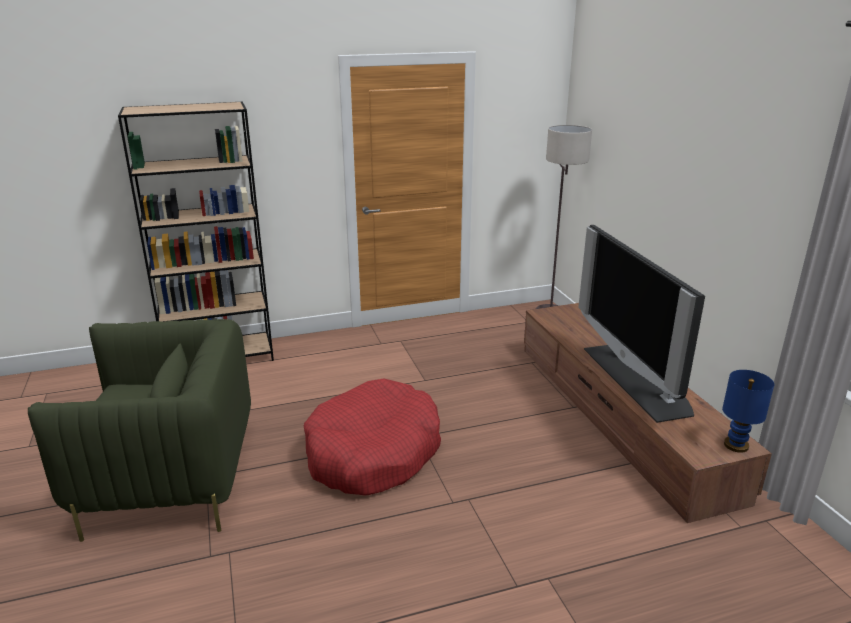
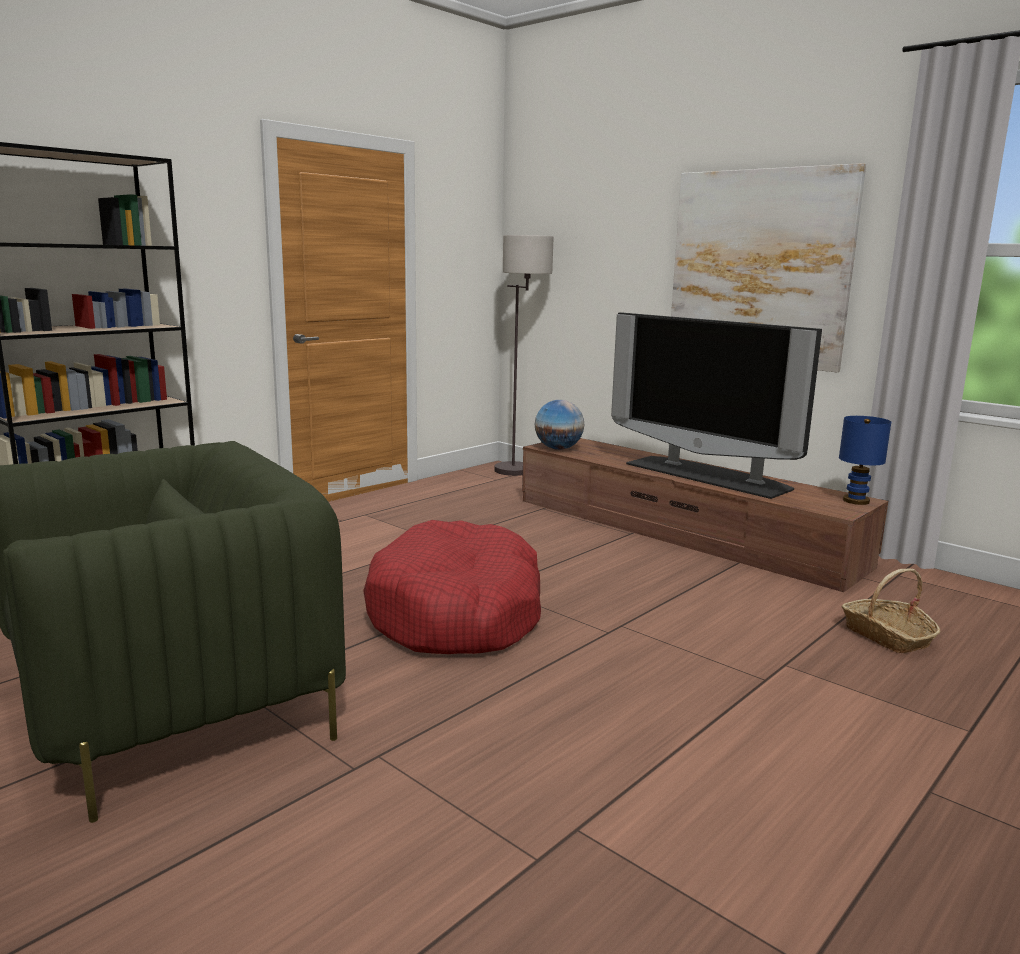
camera: 30 degrees left, 10 degrees down
(550, 318) = (558, 448): none -> globe
(668, 582) = (887, 636): none -> basket
(723, 202) = (759, 268): none -> picture

